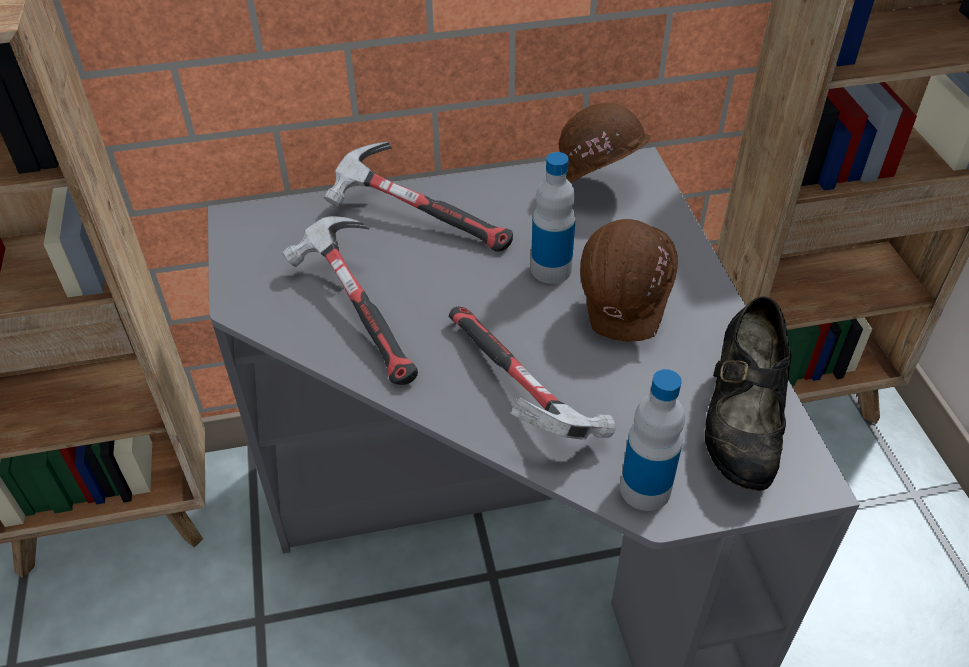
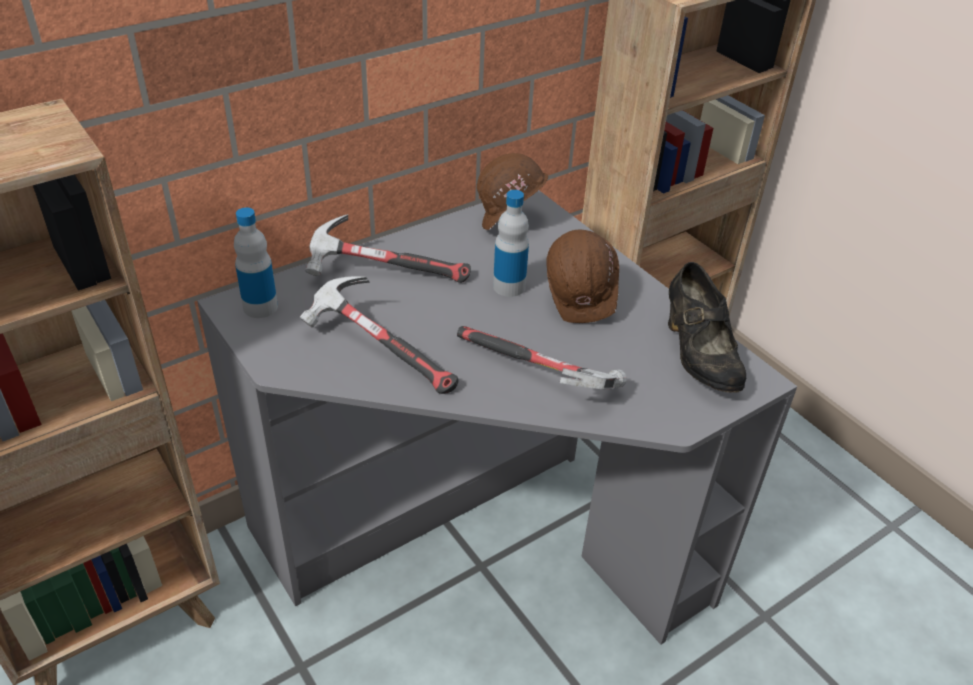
camera: 25 degrees left, 5 degrees down
(645, 489) = (661, 415): bottle -> bottle (260, 307)

